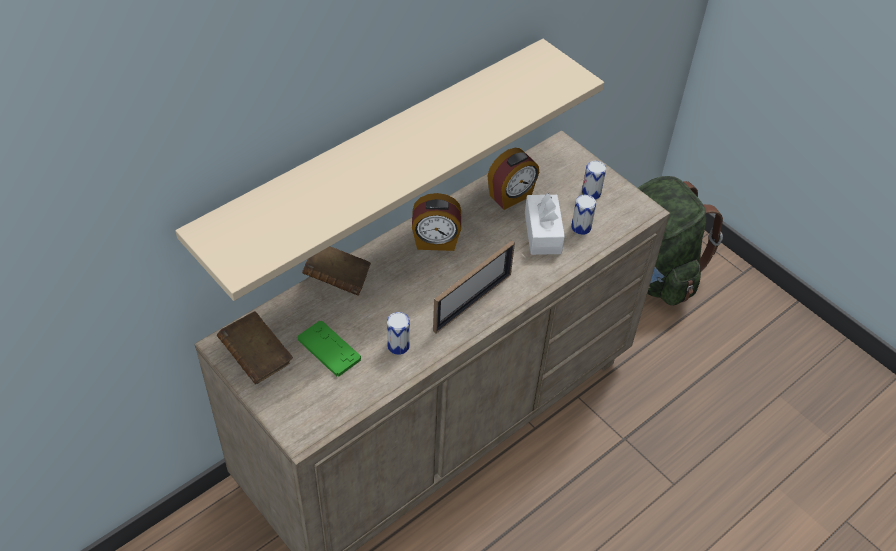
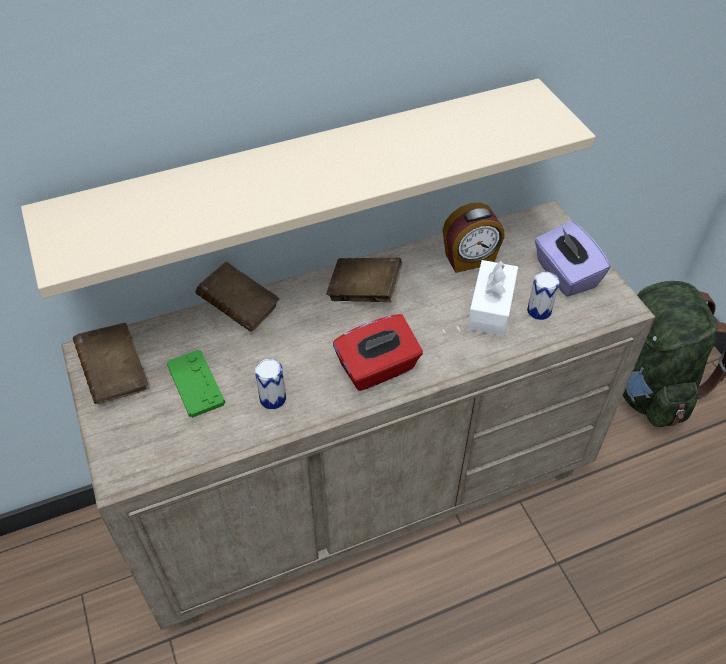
camera: 20 degrees right, 0 degrees up
(435, 242) = (364, 292): alarm clock -> brown book
(472, 302) = (378, 369): picture frame -> red tissue box
(591, 193) = (565, 275): can -> purple tissue box

